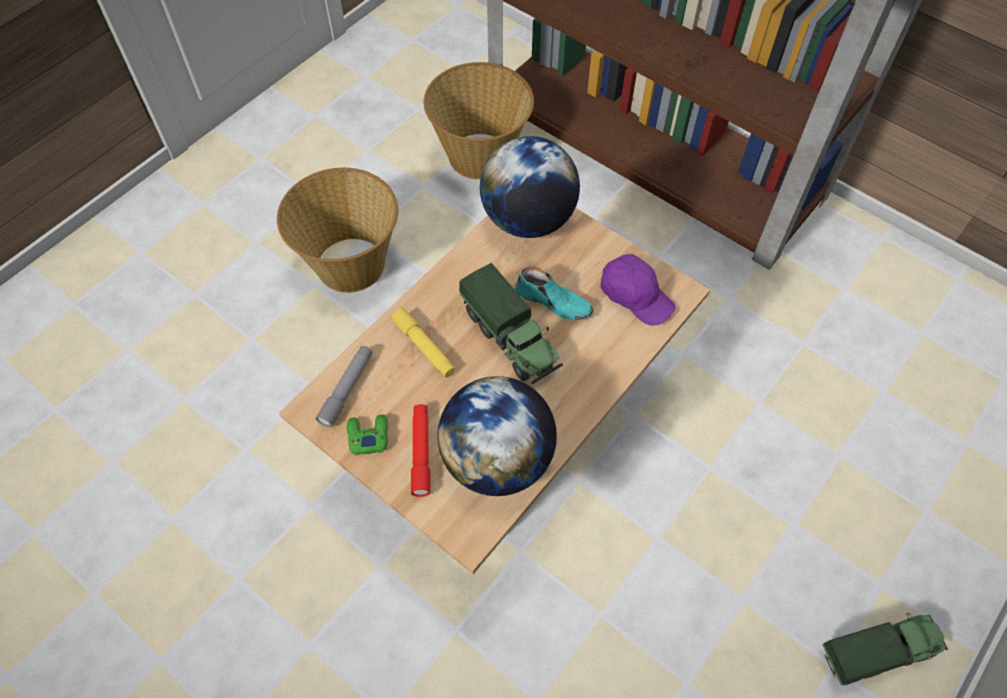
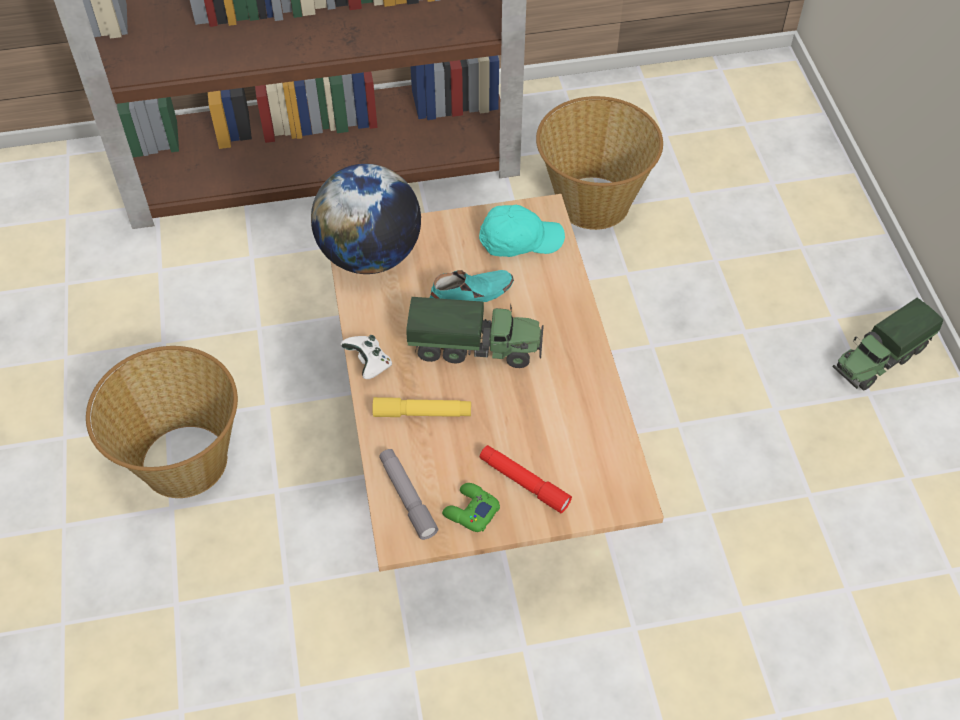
camera: 50 degrees left, 5 degrees down
(436, 287) = (369, 364): none -> white game controller
(480, 155) = (180, 275): basket -> basket (592, 201)
(497, 459) = (580, 433): globe -> none
(635, 296) = (519, 240): purple cap -> turquoise cap
(877, 652) = (880, 359): toy truck -> toy truck turned 150 degrees counterclockwise

